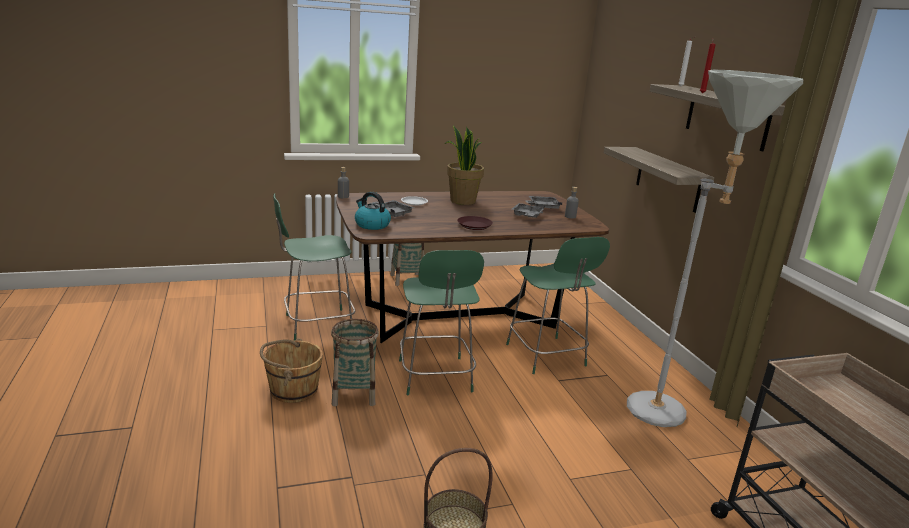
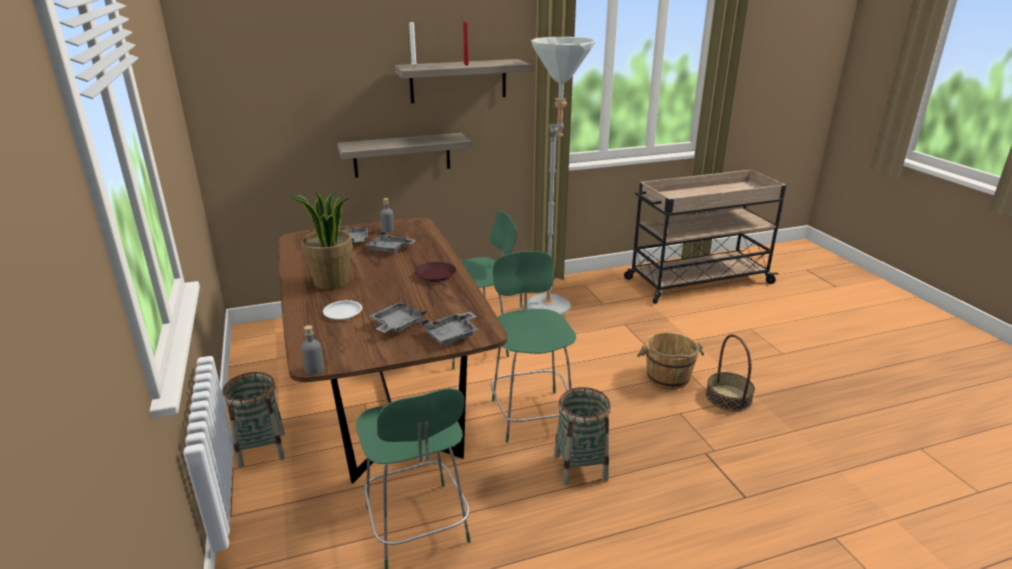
camera: 90 degrees left, 5 degrees up
(292, 389) = (588, 518): brown bucket -> brown bucket (668, 377)
(371, 225) = (452, 335): kettle -> grey tray
(435, 377) = (531, 413): green chair -> green chair turned 90 degrees counterclockwise

